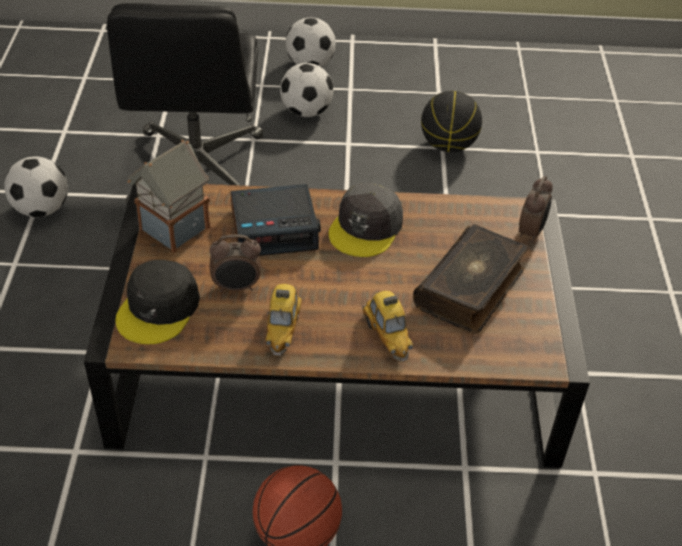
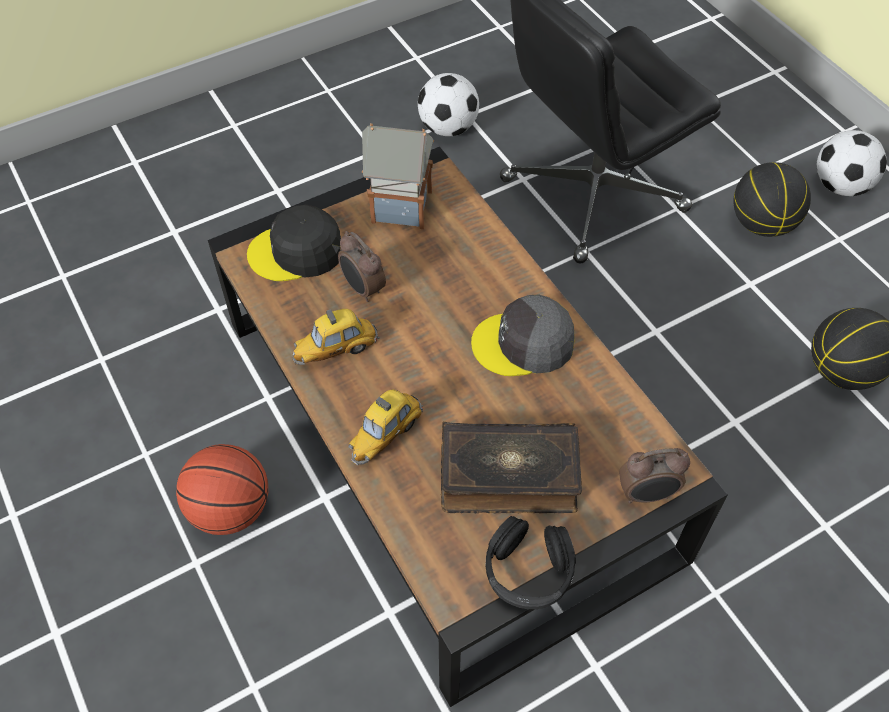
camera: 60 degrees right, 10 degrees up
(275, 228) = (462, 274): alarm clock -> none
(306, 112) = (762, 224): football -> basketball
(552, 314) = (528, 571): none -> black headphones

